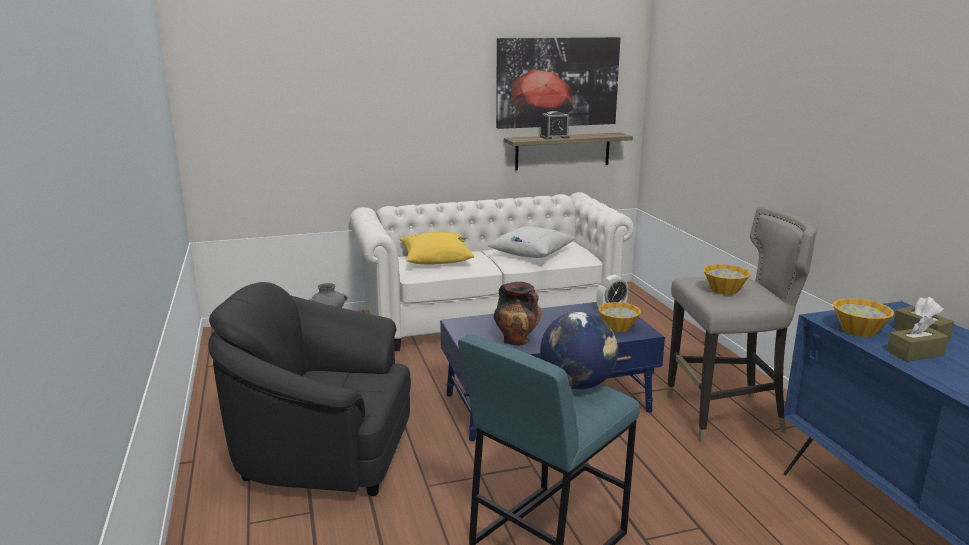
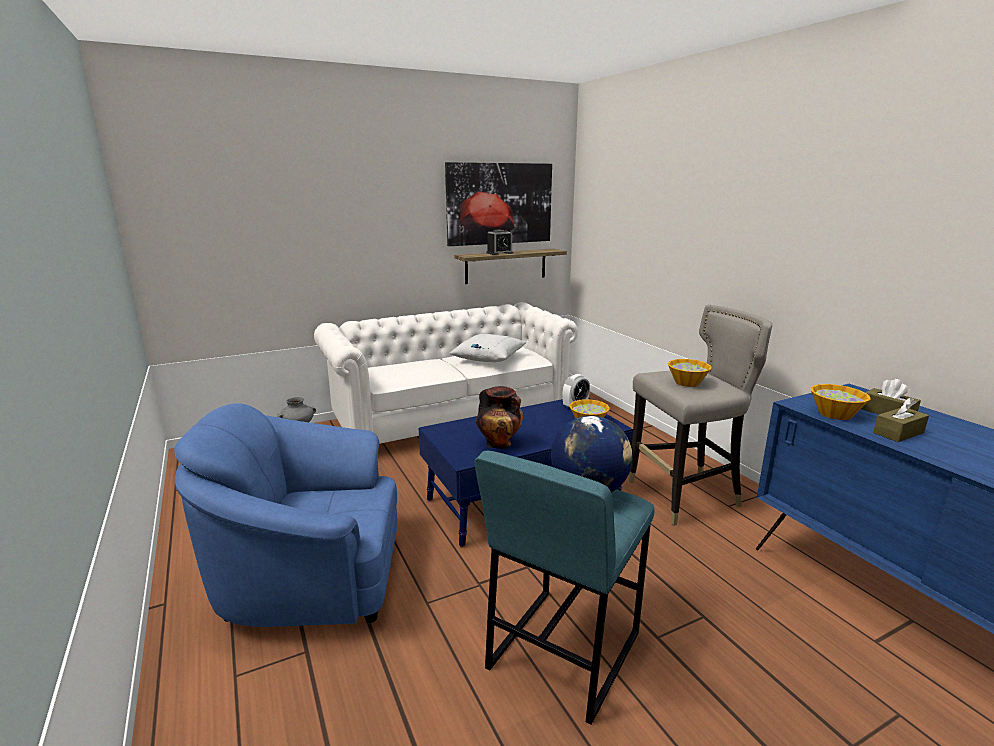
camera: 10 degrees left, 0 degrees up
(323, 456) = (311, 580): black armchair -> blue armchair
(436, 260) = (401, 369): yellow pillow -> none

